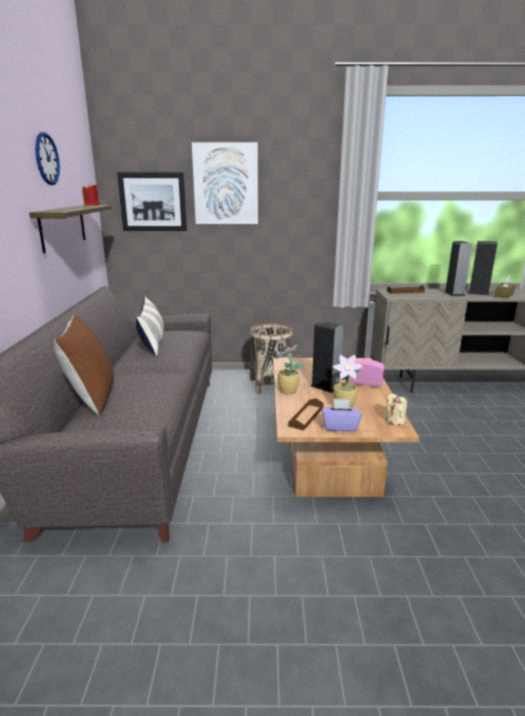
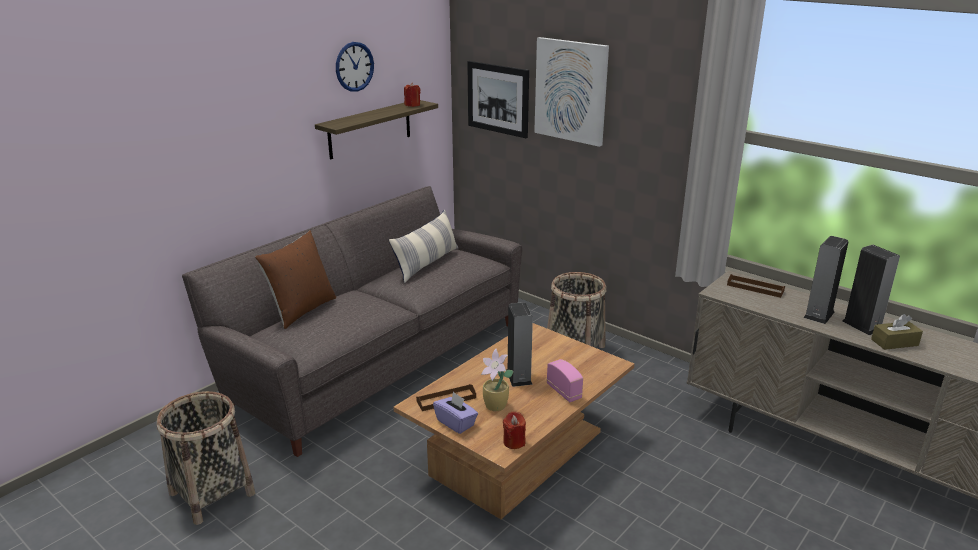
camera: 40 degrees right, 5 degrees up
(121, 624) = (212, 493): none -> basket
(287, 391) = (475, 366): potted plant -> none
(394, 420) = (514, 442): beige candle -> red candle

